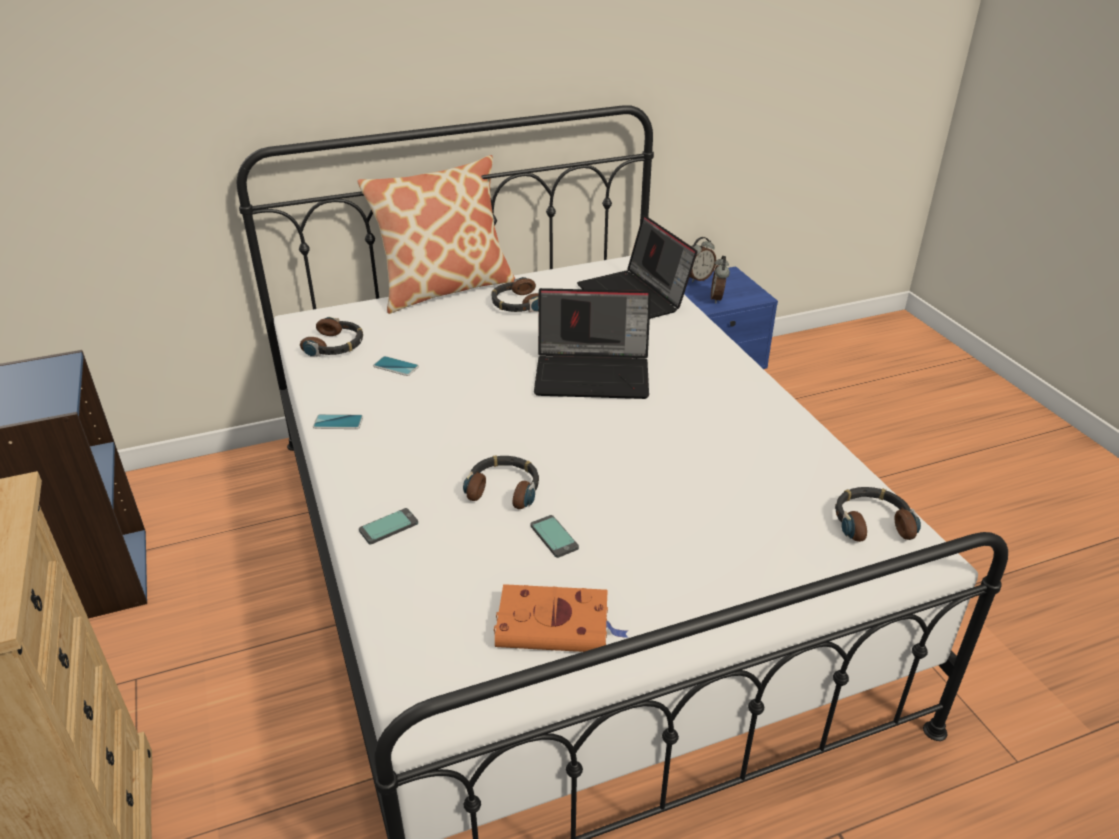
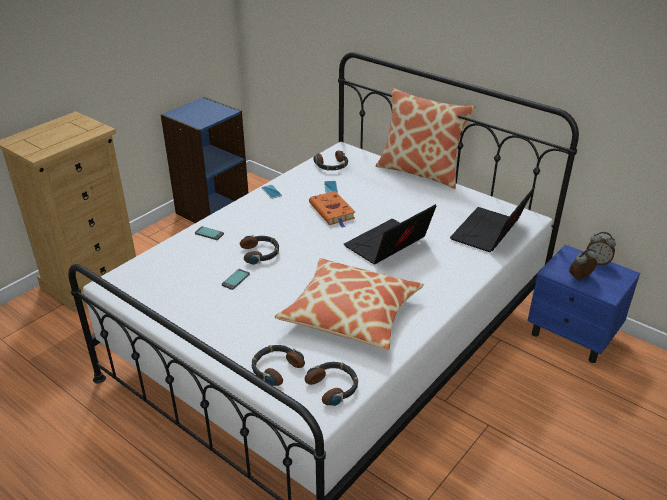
camera: 60 degrees right, 0 degrees up
(517, 304) = (431, 198): headphones -> headphones (276, 368)
(556, 625) = (176, 300): orange book -> orange book (332, 212)
(594, 373) = (387, 246): laptop -> laptop turned 75 degrees clockwise
(724, 455) = (351, 314): none -> pillow

